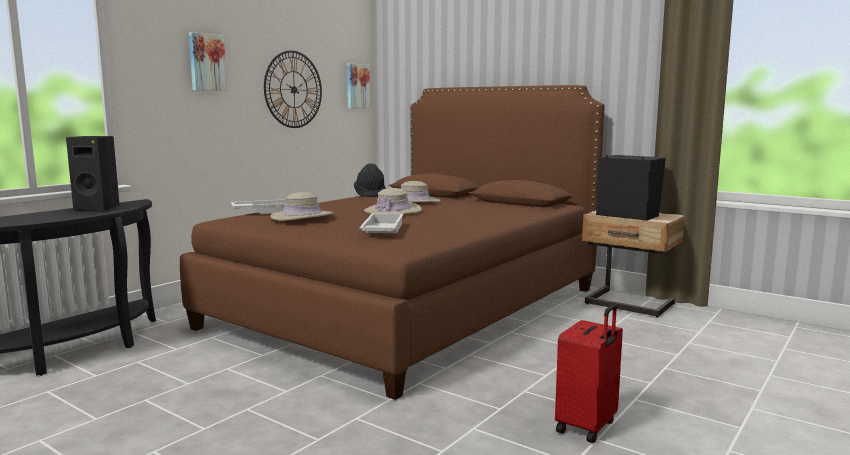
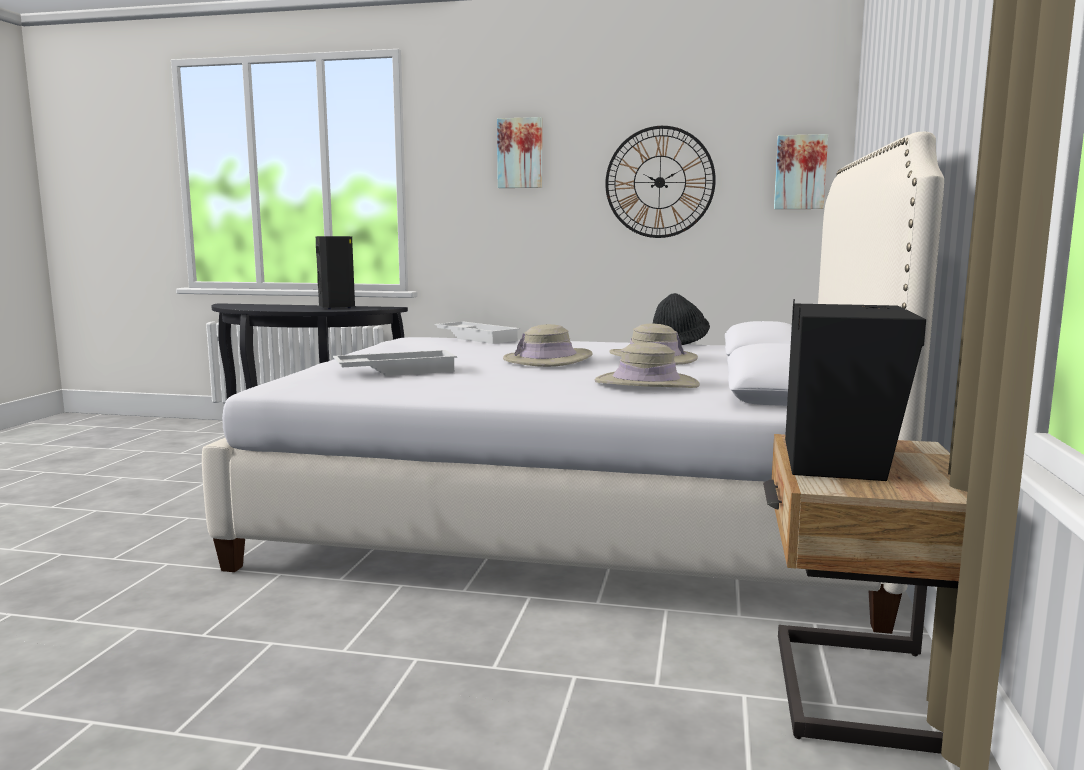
camera: 65 degrees right, 0 degrees up
(302, 216) = (442, 345): beige hat -> beige hat (646, 384)
(409, 307) = (573, 517): brown bed -> white bed
(587, 427) = (138, 709): red suitcase -> none

